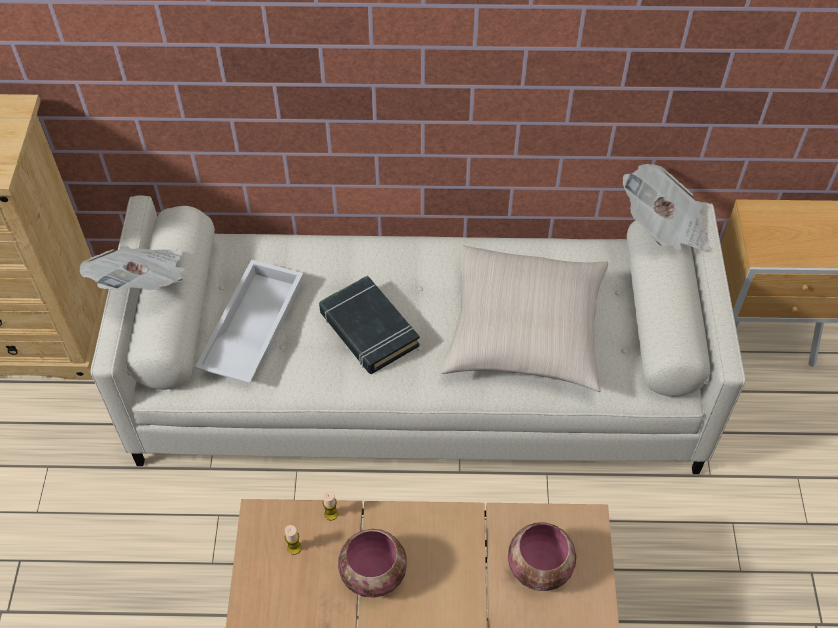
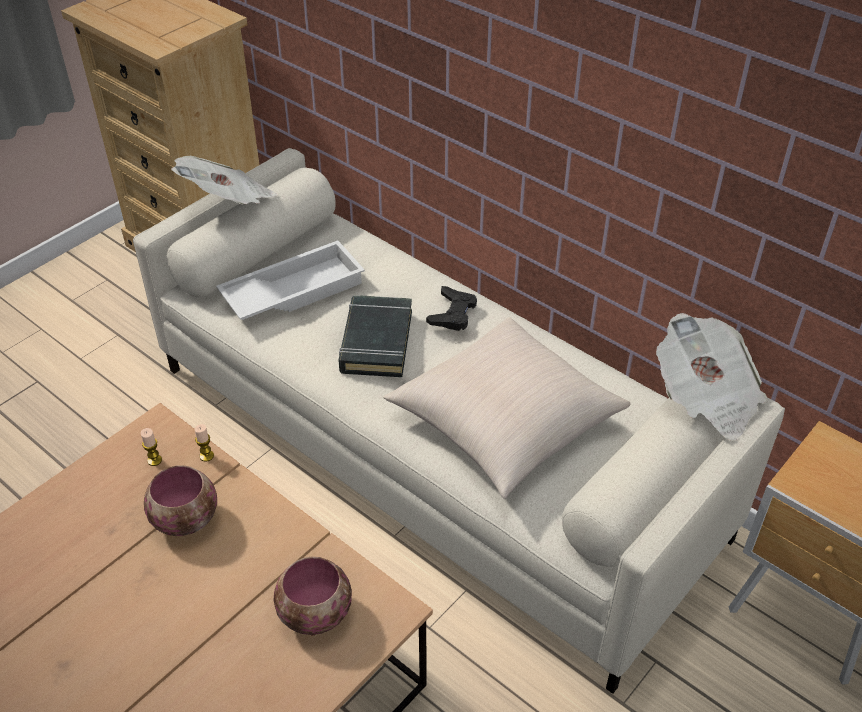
camera: 40 degrees right, 10 degrees down
(400, 267) = (453, 313): none -> black game controller

